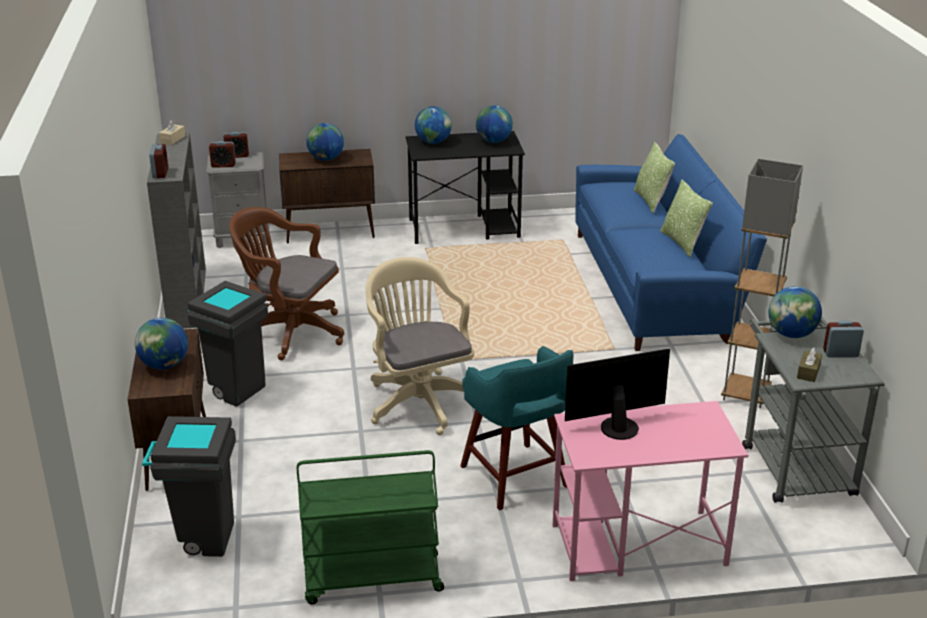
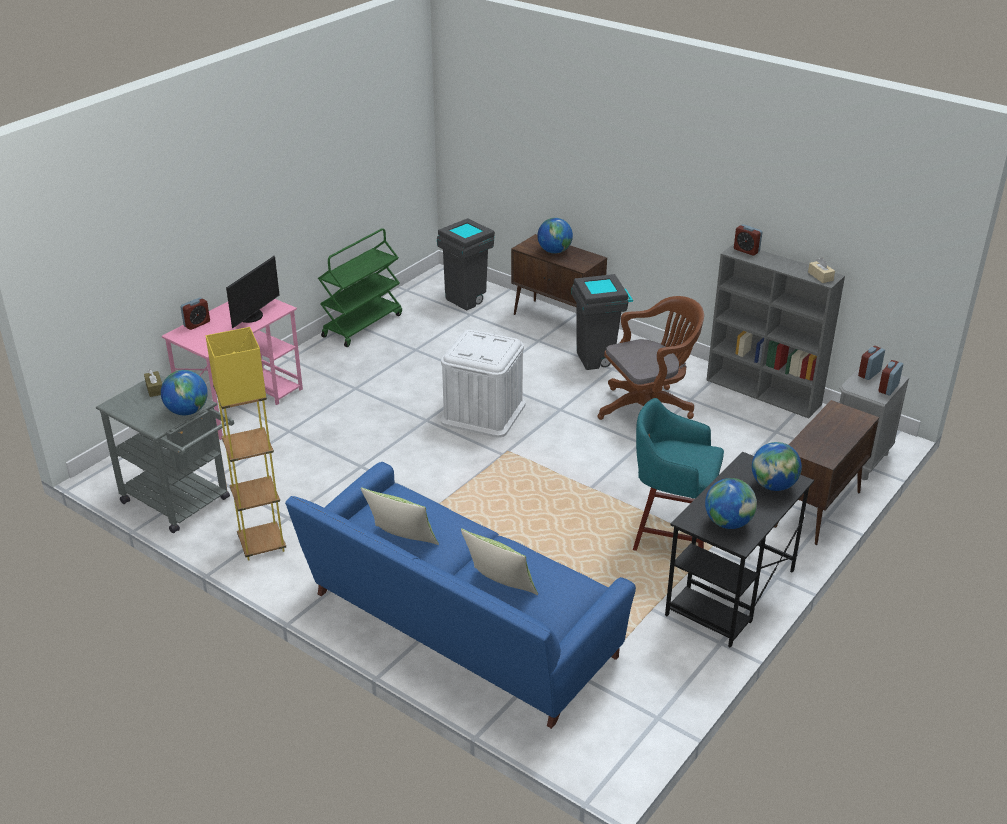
camera: 135 degrees right, 5 degrees up
(326, 159) = (830, 433): globe -> none
(419, 400) = (483, 413): beige office chair -> white storage box
(515, 478) = (355, 401): turquoise stool -> turquoise stool (670, 534)
(745, 394) = (262, 544): grey floor lamp -> yellow floor lamp
(840, 353) = (140, 413): alarm clock -> alarm clock (197, 324)

